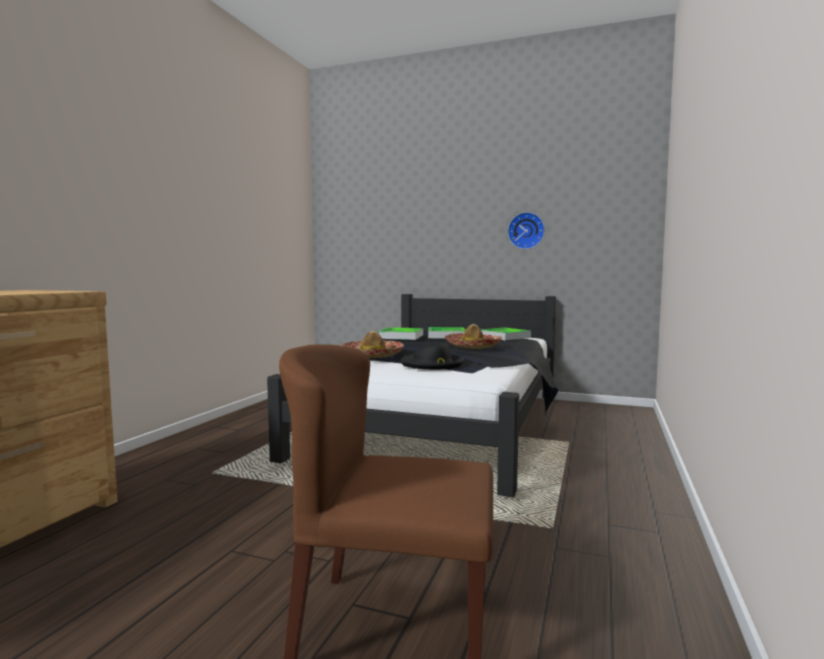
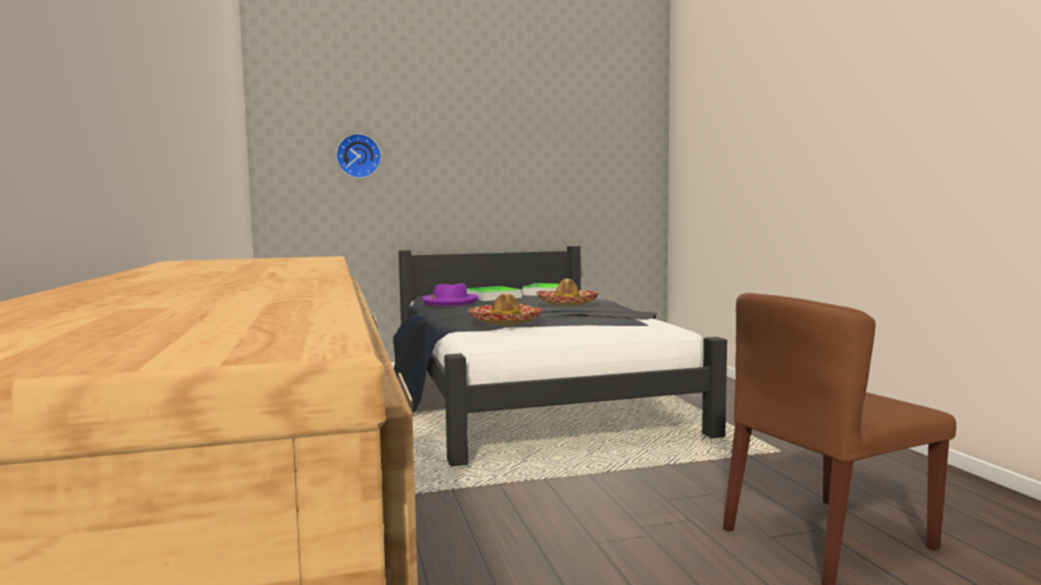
camera: 35 degrees left, 0 degrees up
(401, 336) = (449, 302): tray -> purple hat
(432, 364) = (590, 323): black hat -> none
(526, 231) = (541, 173): wall clock -> wall clock (358, 156)

